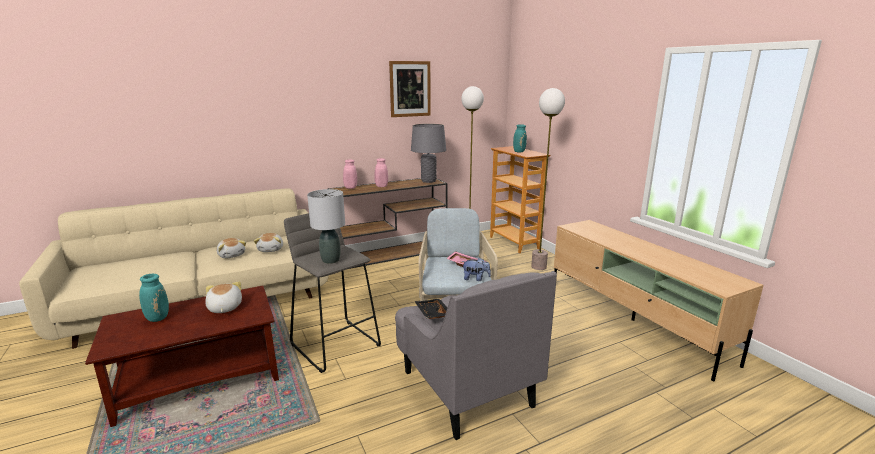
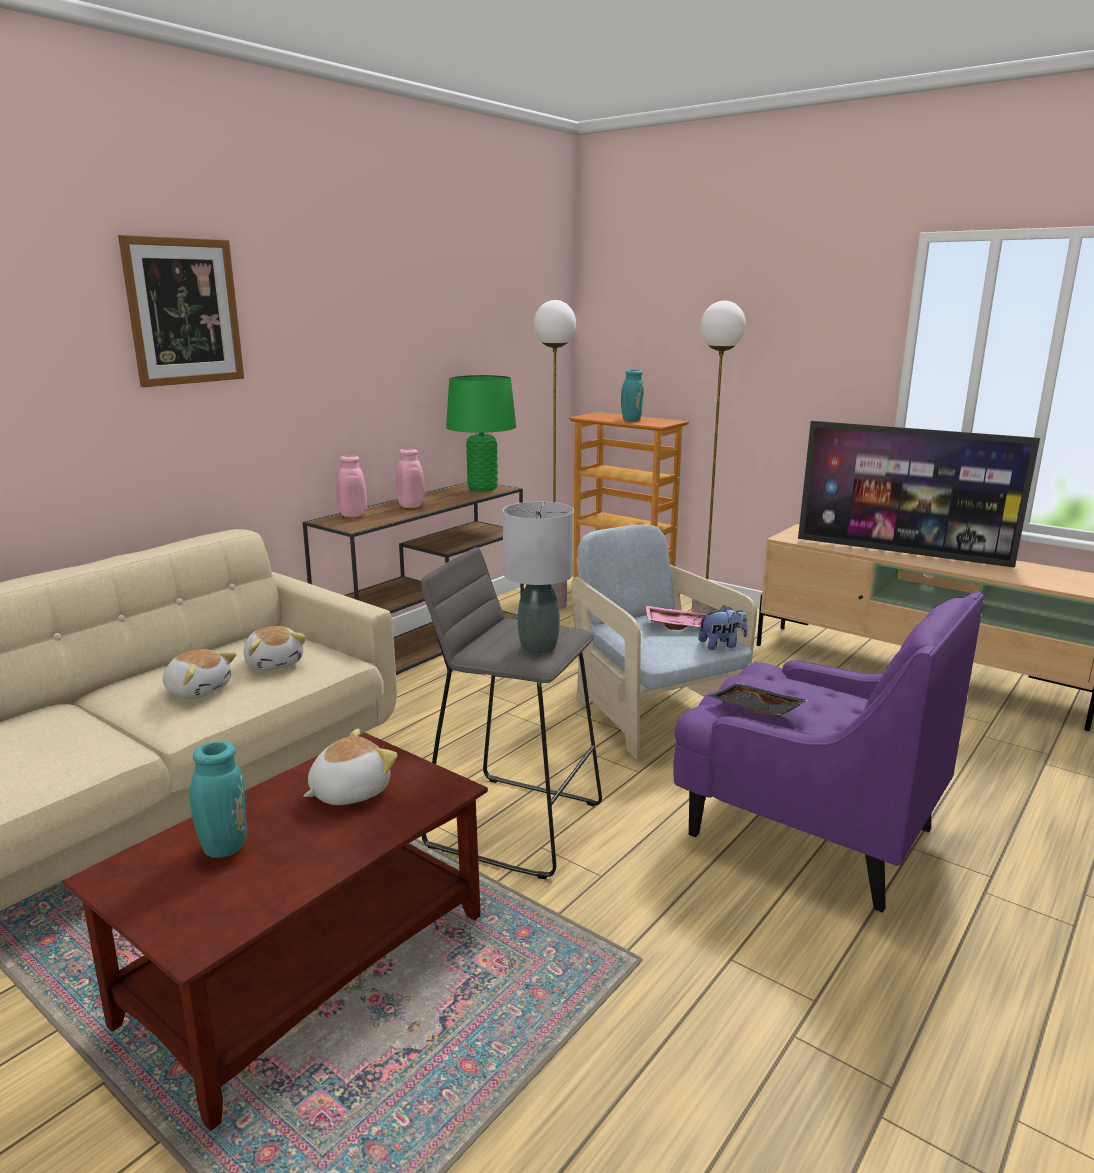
camera: 25 degrees left, 0 degrees up
(224, 308) = (349, 791): plush toy -> plush toy turned 90 degrees clockwise
(410, 89) = (434, 307): picture -> picture (184, 312)
(428, 181) = (482, 488): grey table lamp -> green table lamp
(465, 387) = (807, 830): grey armchair -> purple armchair
(628, 244) = (902, 552): none -> television

